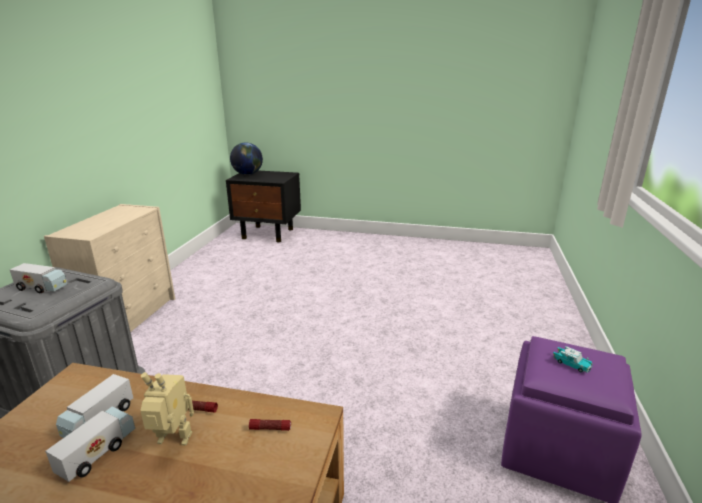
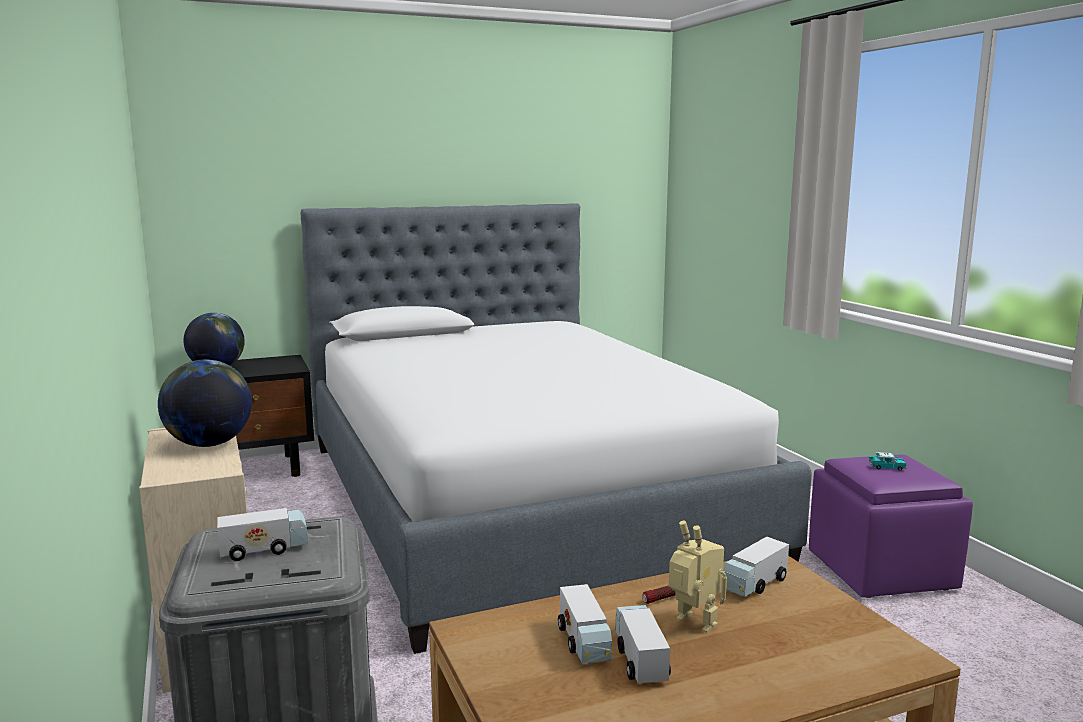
camera: 35 degrees left, 10 degrees down
(119, 218) = (209, 444): none -> globe
(172, 442) = (693, 625): toy robot -> toy robot turned 75 degrees clockwise
(270, 428) = (754, 584): flashlight -> toy truck
(364, 290) = (517, 500): none -> bed

